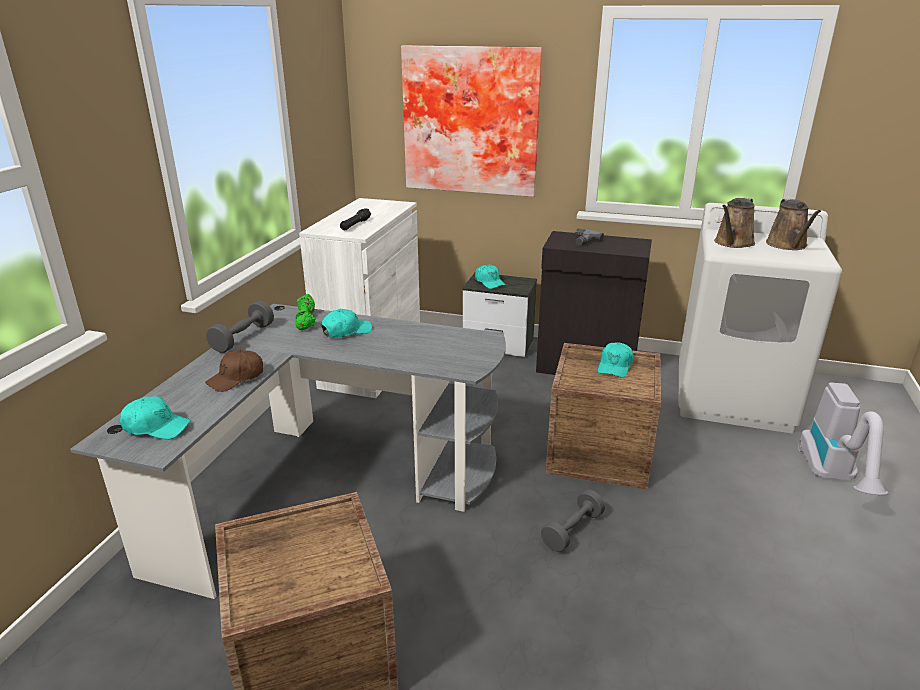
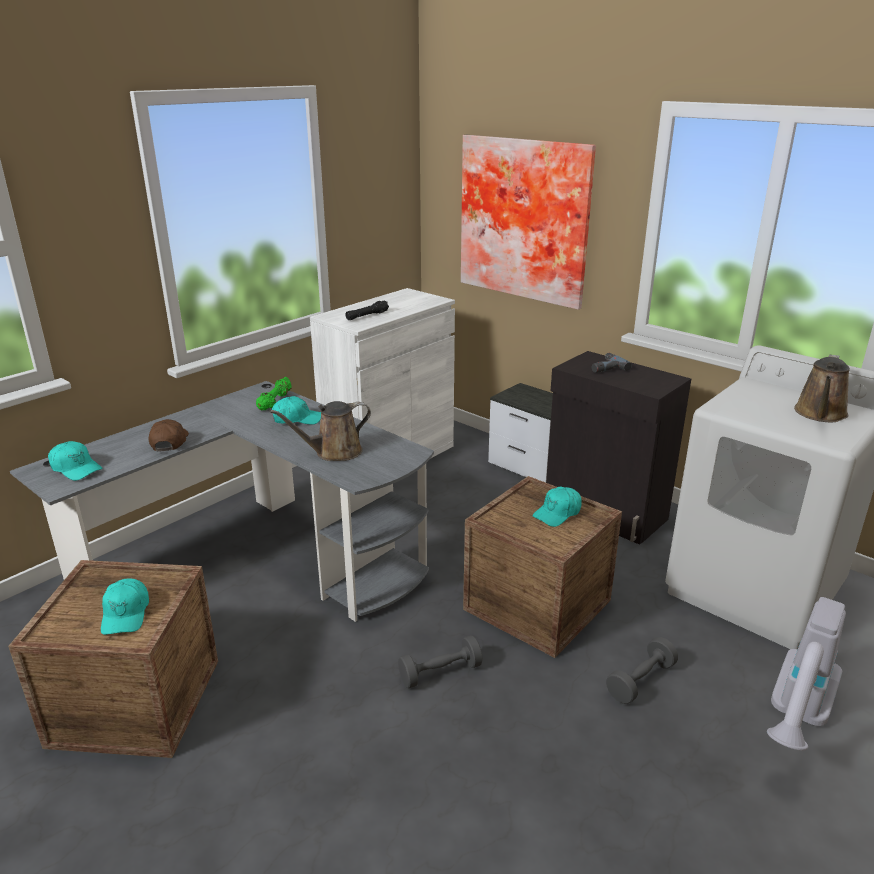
camera: 25 degrees right, 0 degrees up
(236, 378) = (169, 442): brown cap -> brown cap turned 105 degrees clockwise
(243, 338) = (210, 407): grey dumbbell -> grey dumbbell (640, 681)
(489, 282) = (524, 396): turquoise cap -> turquoise cap (126, 614)
(732, 243) = (749, 399): brown watering can -> brown watering can (334, 452)

